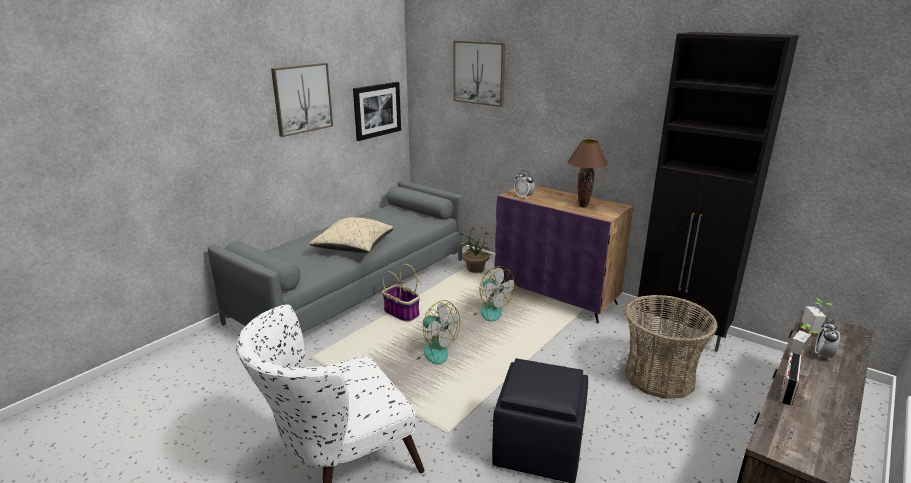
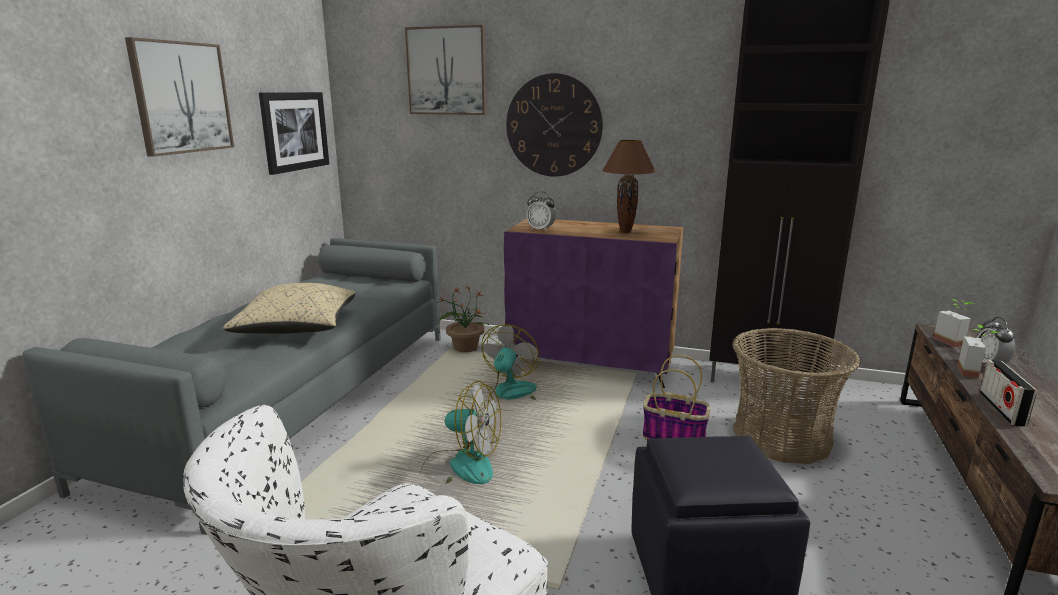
camera: 20 degrees left, 5 degrees down
(402, 313) = (389, 421): basket -> basket (675, 437)
(486, 310) = (511, 396): fan -> fan turned 105 degrees counterclockwise
(547, 119) = (553, 126): none -> wall clock

